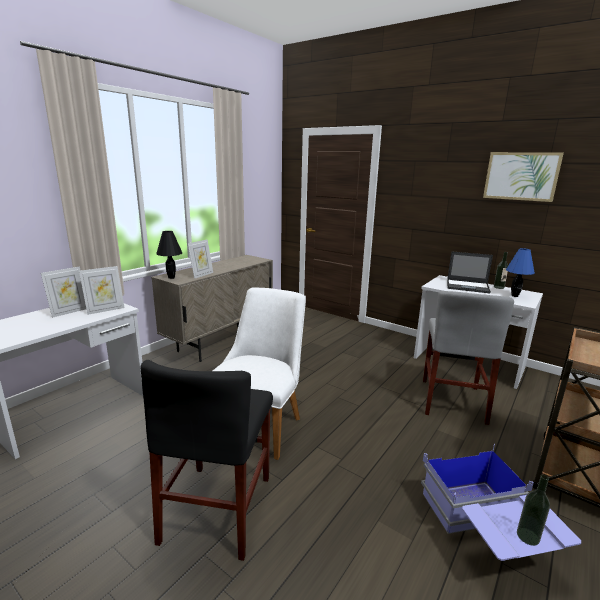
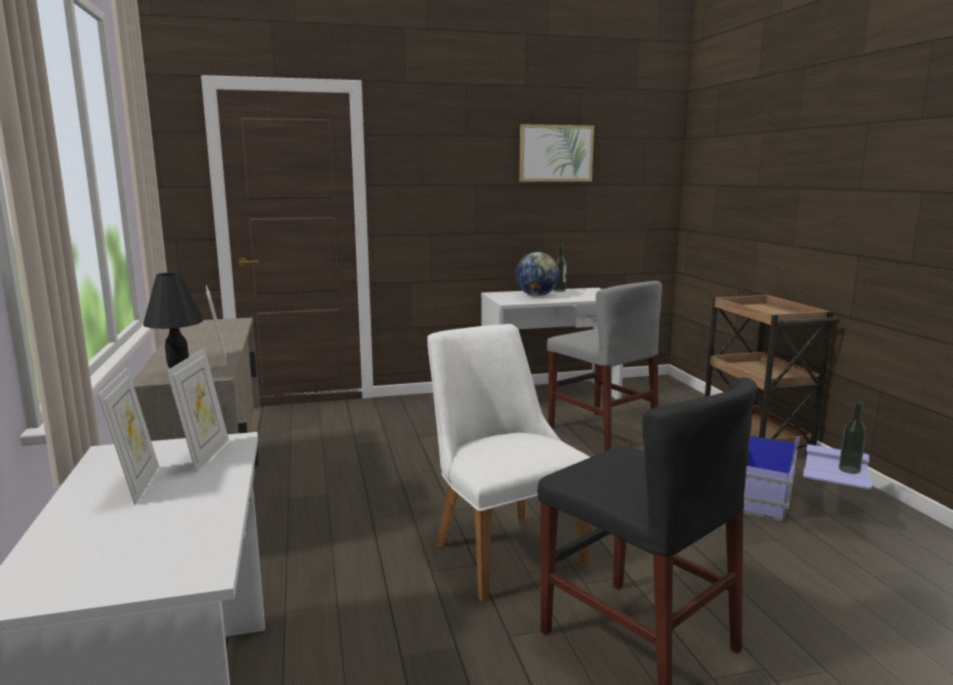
camera: 50 degrees left, 5 degrees down
(468, 286) = (537, 296): laptop -> globe
(515, 296) = (589, 294): blue table lamp -> none

